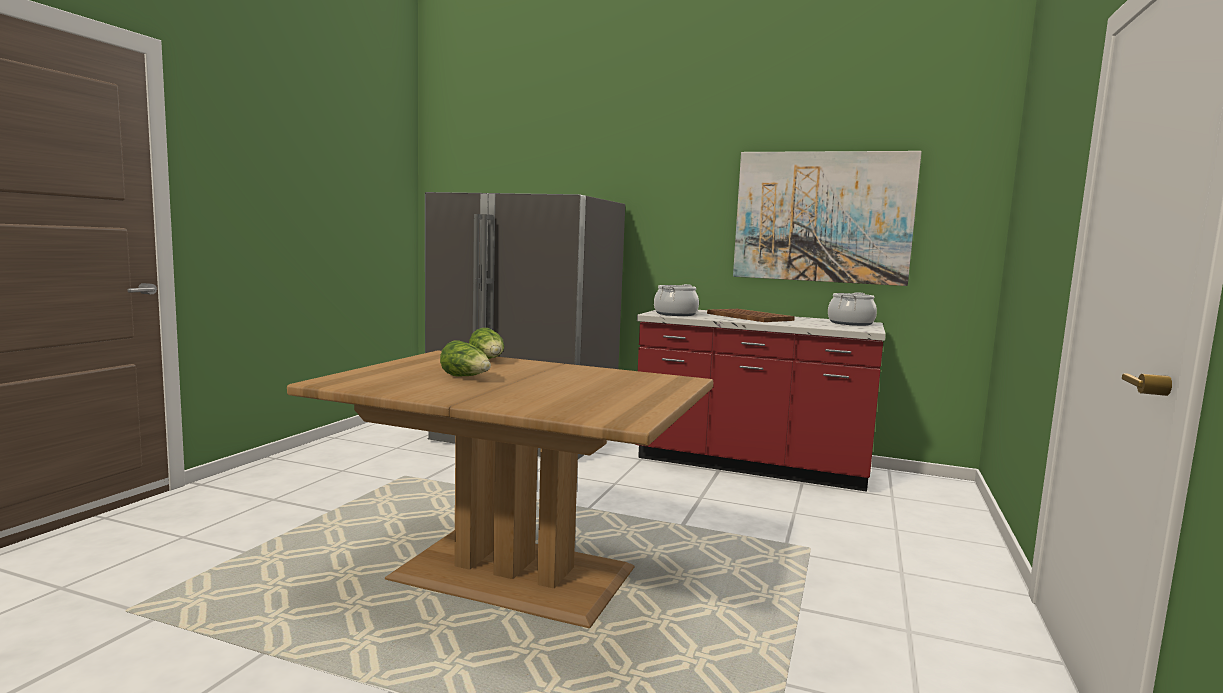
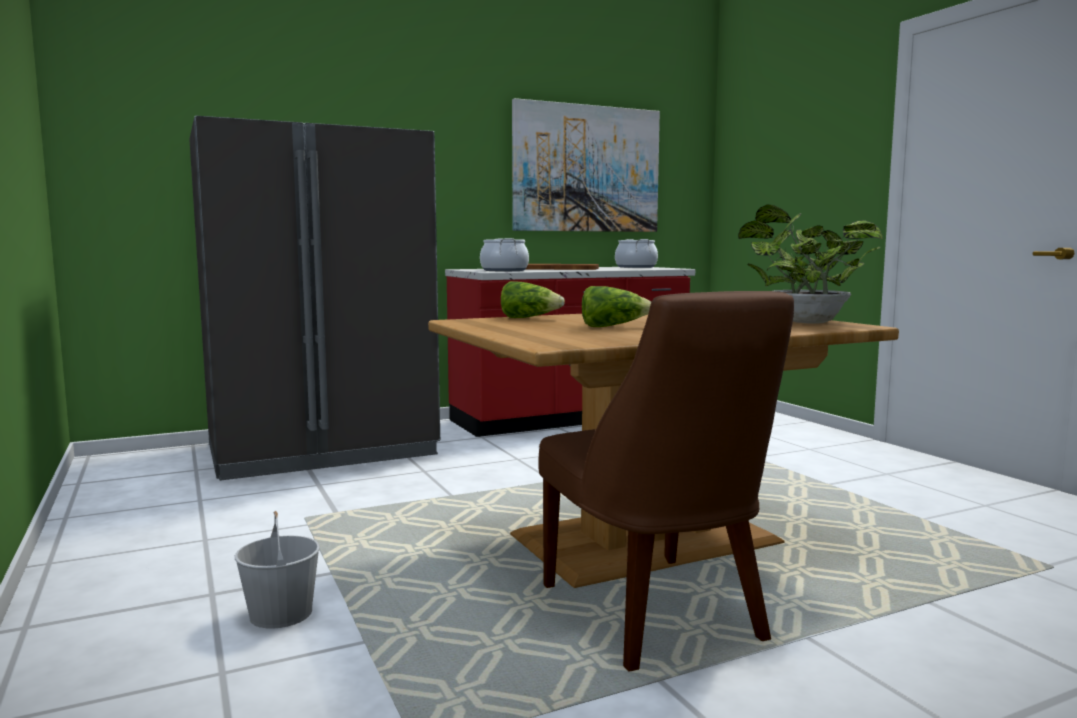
camera: 45 degrees left, 0 degrees up
(264, 521) = (280, 613): none -> white bucket
(367, 621) = (656, 616): none -> brown chair
(627, 406) = (802, 321): none -> potted plant

